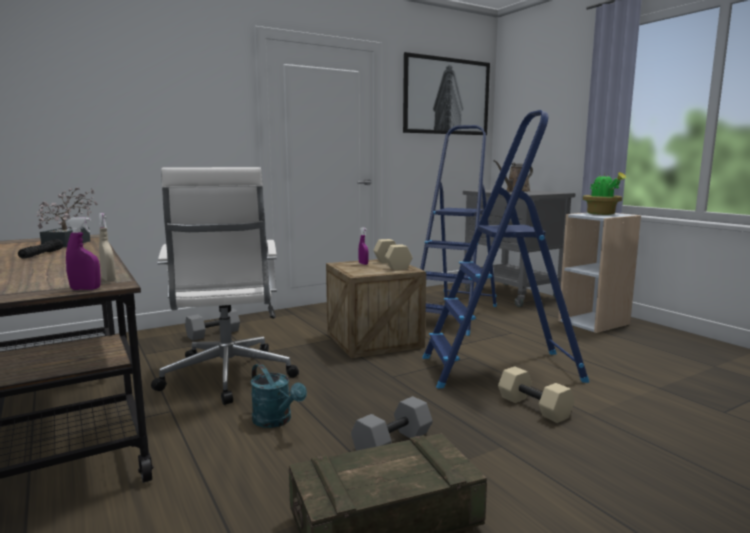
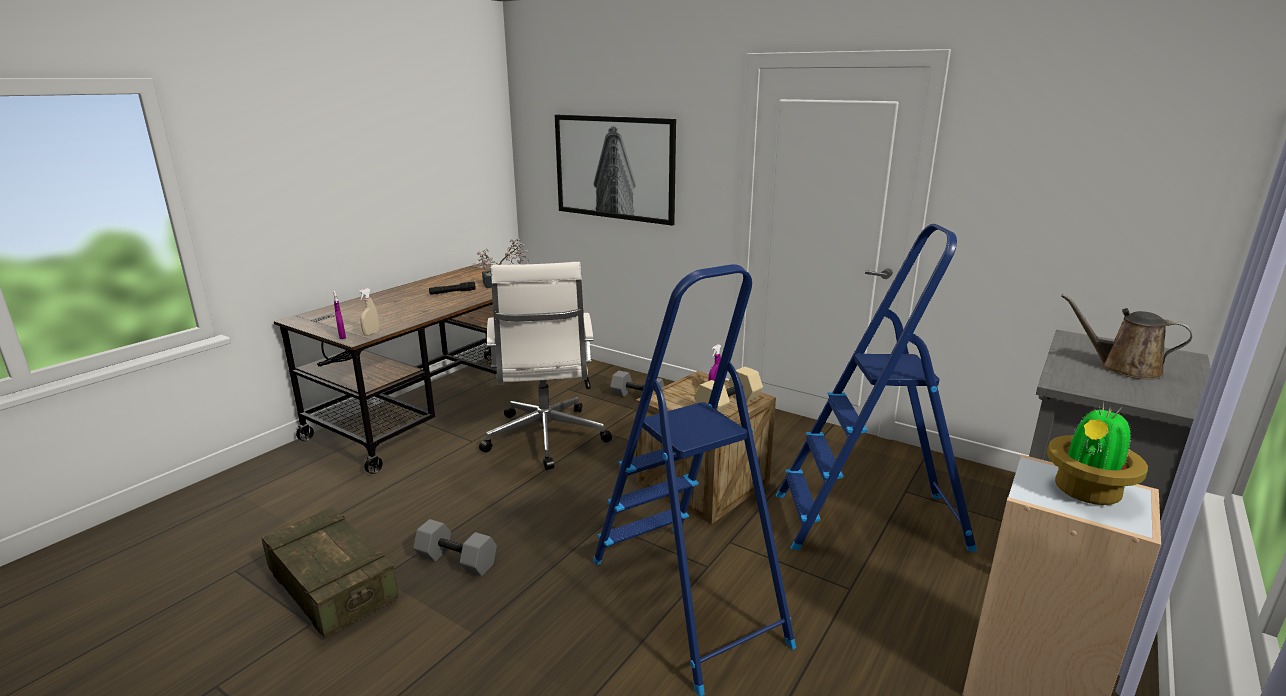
camera: 65 degrees right, 10 degrees up
(227, 377) = (545, 439): white office chair -> white office chair turned 60 degrees counterclockwise
(276, 421) = (474, 490): turquoise watering can -> none
(447, 96) = (1102, 139): picture -> picture (614, 168)
(535, 407) = (581, 647): beige dumbbell -> none

